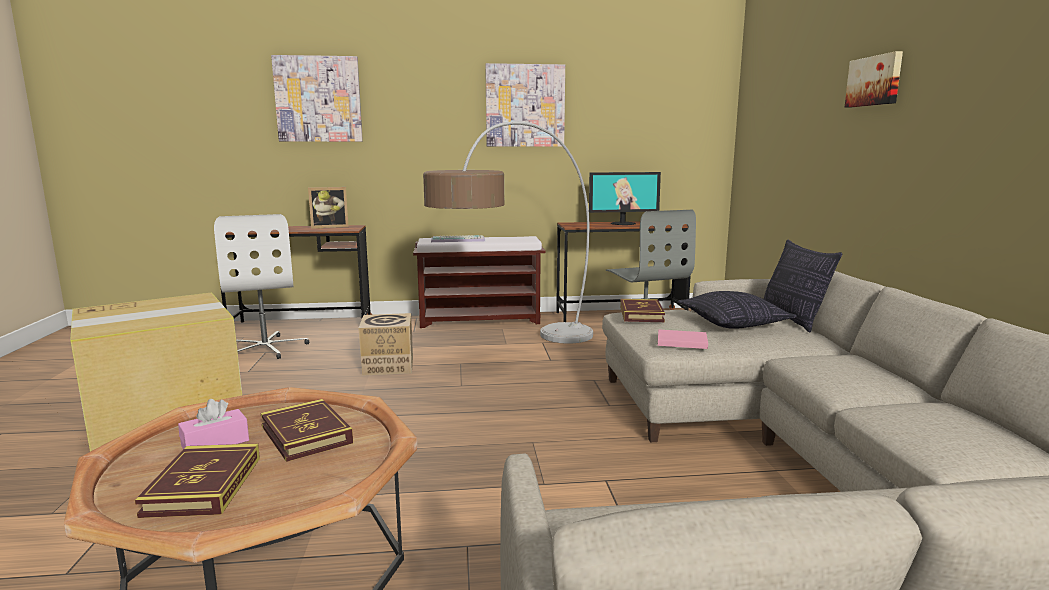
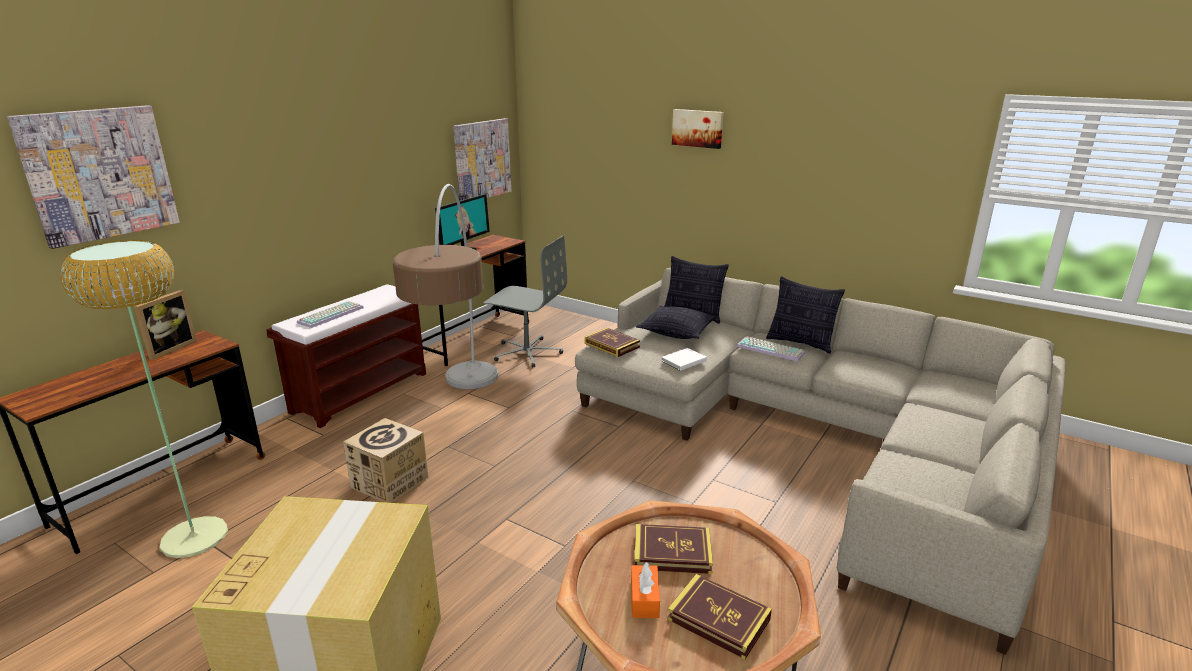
camera: 50 degrees left, 10 degrees up
(215, 443) = (644, 599): pink tissue box -> orange tissue box
(266, 348) = (194, 537): white office chair -> floor lamp
(525, 106) = (355, 143): picture -> picture (482, 160)
(680, 341) = (682, 361): pink book -> white book
(822, 366) = (771, 349): none -> keyboard
(889, 376) = (800, 343): none -> pillow

